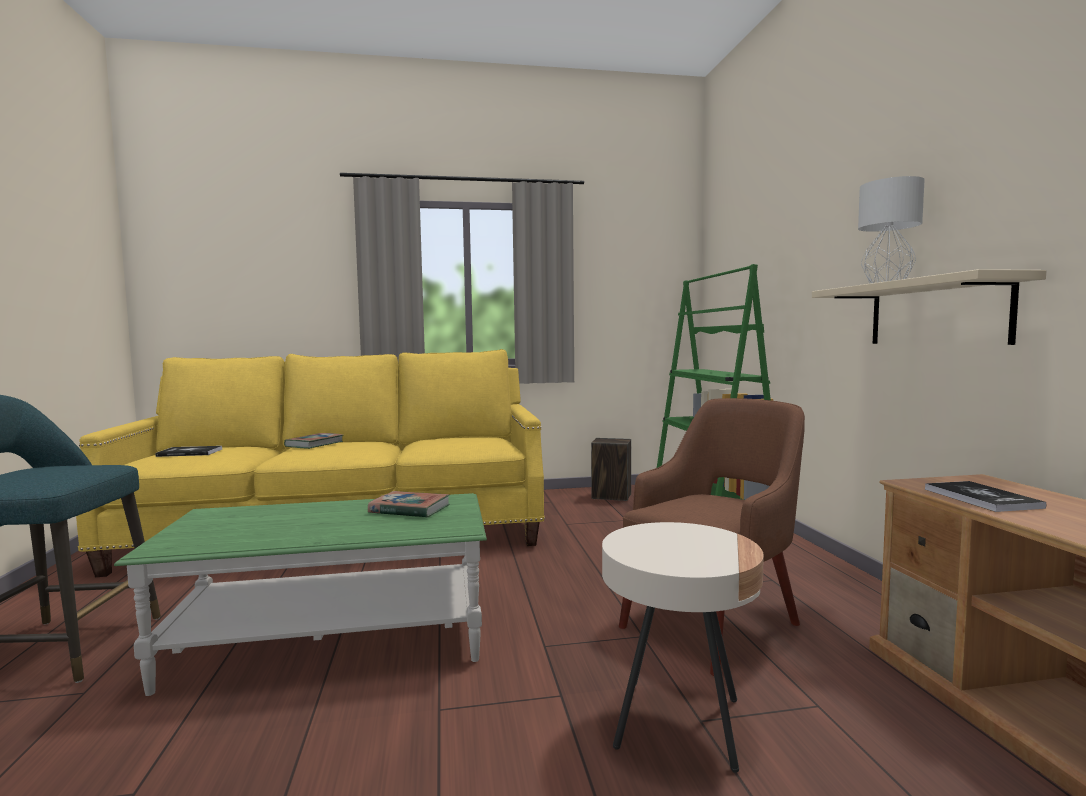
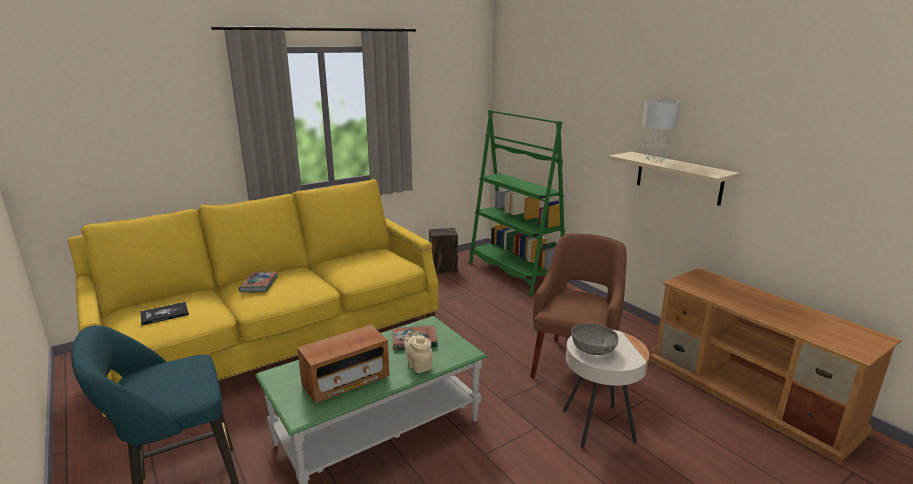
camera: 25 degrees left, 15 degrees up
(263, 529) = (346, 381): none -> radio
(373, 530) = (418, 365): none -> beige teapot
(650, 543) = (593, 349): none -> grey bowl
(981, 498) = (711, 291): book -> none

